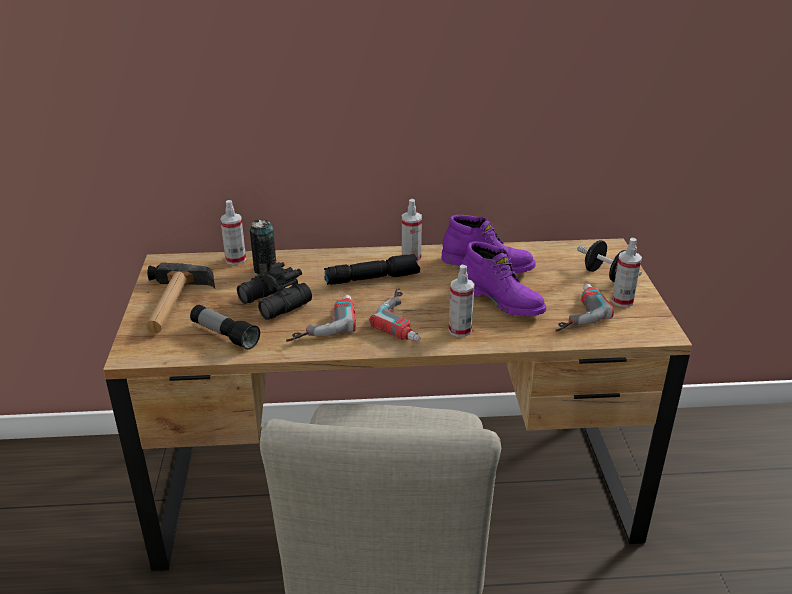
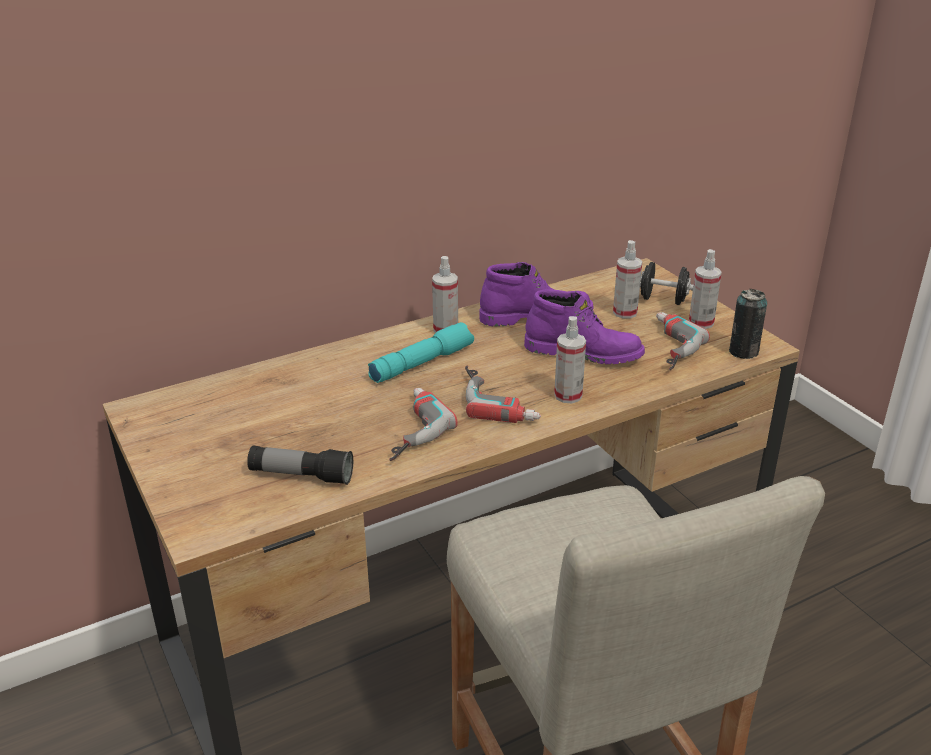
camera: 25 degrees left, 0 degrees up
(172, 304) = (197, 457): hammer -> none
(235, 259) = (232, 381): spray bottle -> spray bottle (625, 312)
(265, 270) = (282, 384): can -> can (743, 352)
(274, 303) = (330, 422): black binoculars -> none
(372, 278) = (421, 363): black flashlight -> turquoise flashlight

